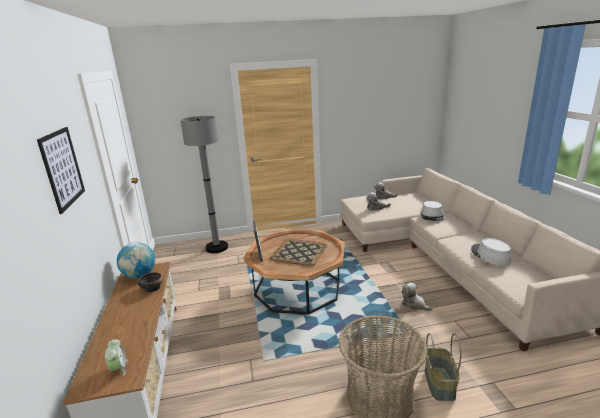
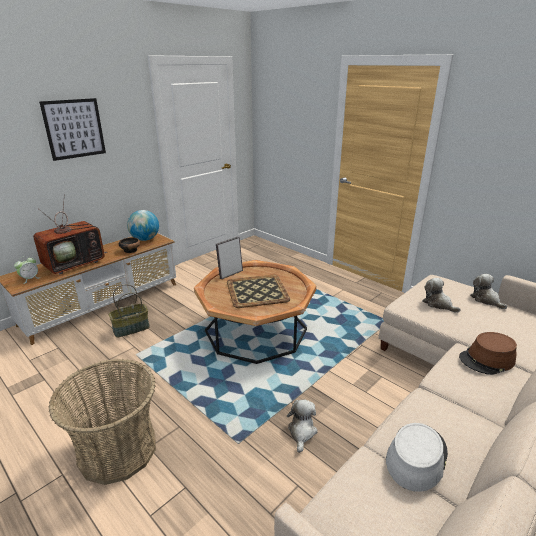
camera: 55 degrees right, 5 degrees up
(127, 328) = (75, 263): none -> television
(217, 247) = (280, 261): grey floor lamp -> none
(432, 216) = (487, 360): grey hat -> brown hat
(440, 383) = (159, 499): basket -> basket (131, 329)

